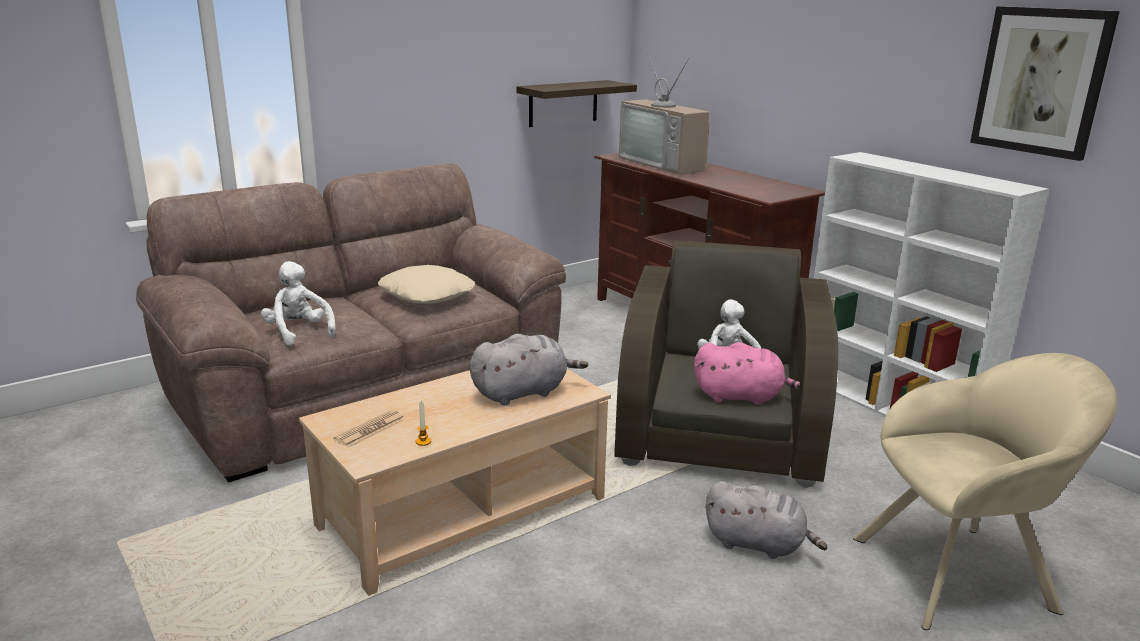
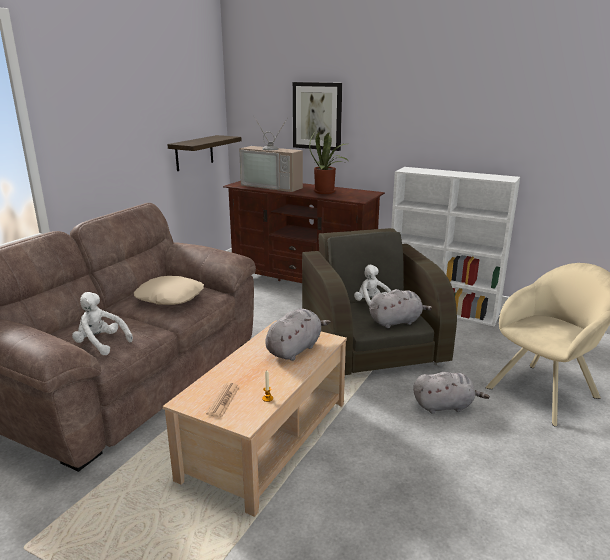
camera: 25 degrees left, 0 degrees up
(732, 181) = (327, 192): none -> potted plant
(741, 397) = (397, 322): pink plush toy -> grey plush toy
(1041, 81) = (508, 119): picture -> picture (317, 116)

